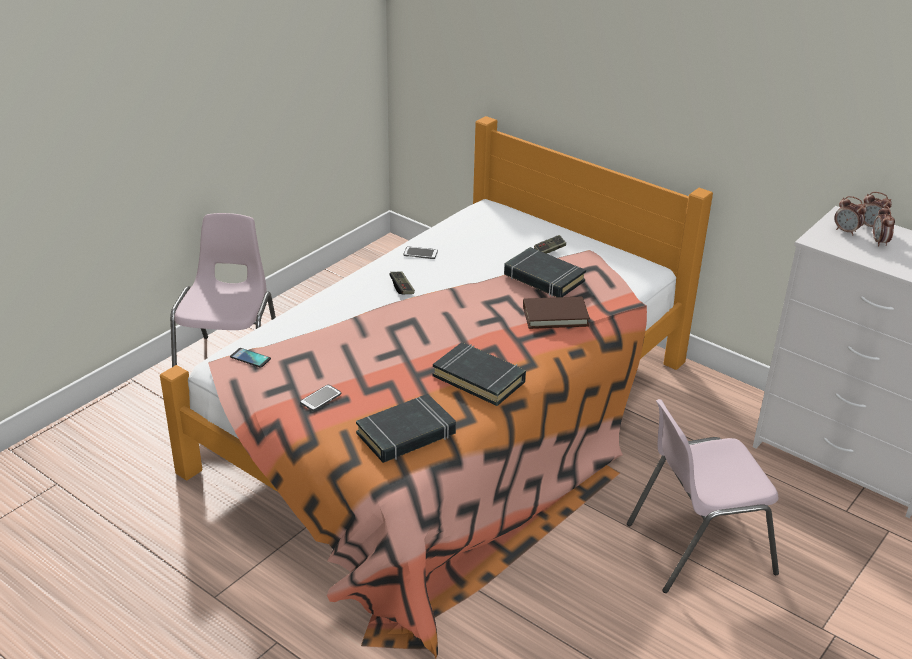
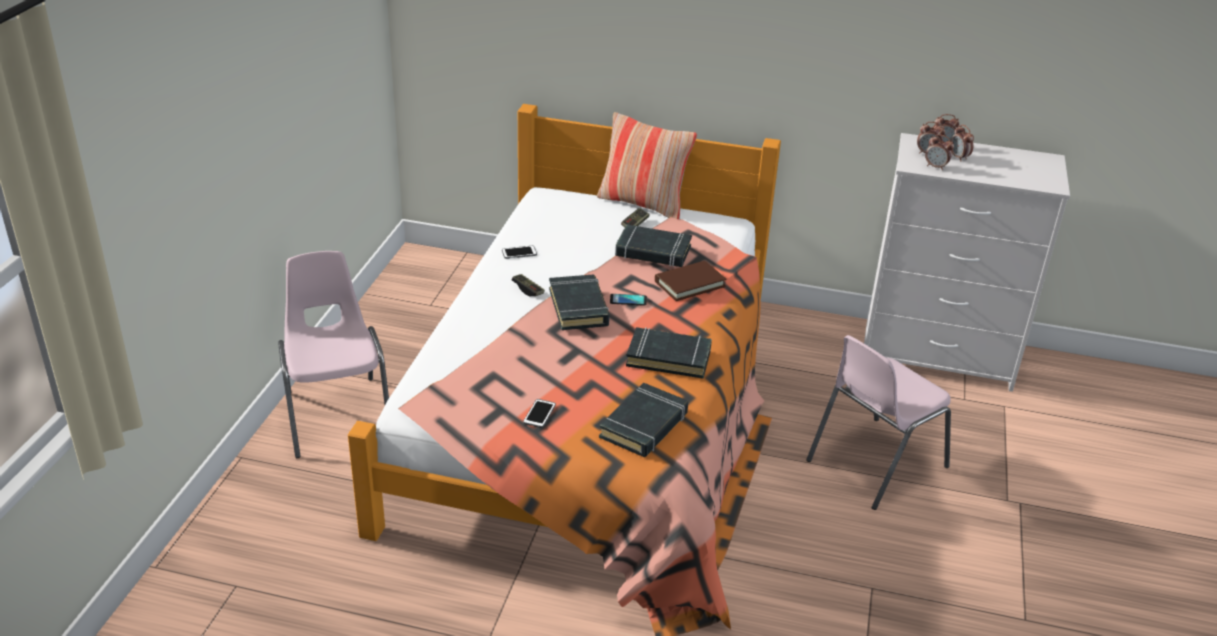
camera: 25 degrees left, 0 degrees up
(250, 358) = (439, 393): phone -> phone (628, 300)
(430, 313) = (579, 307): none -> black book
(573, 233) = (643, 204): none -> pillow
(843, 246) = (936, 167): none -> alarm clock

